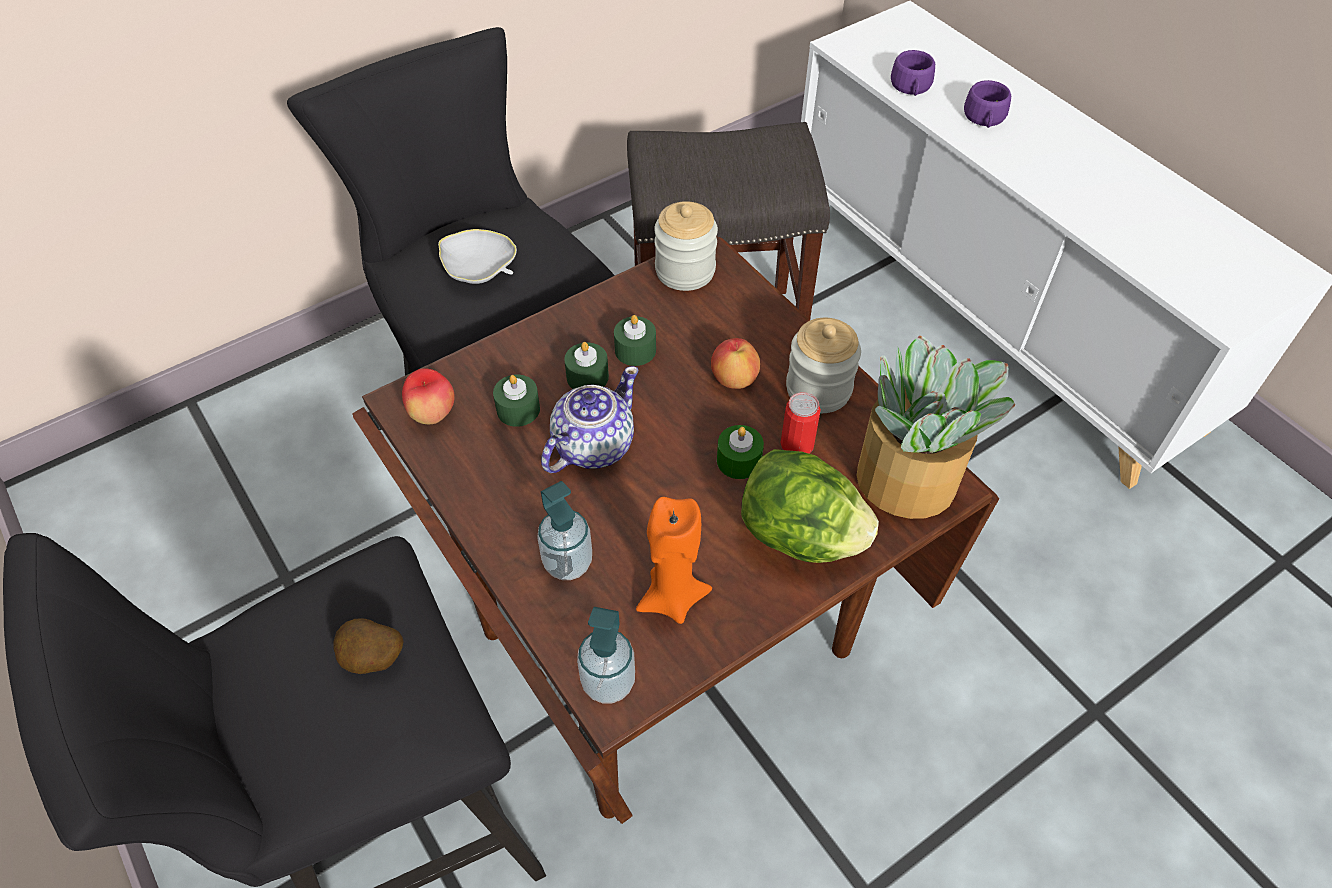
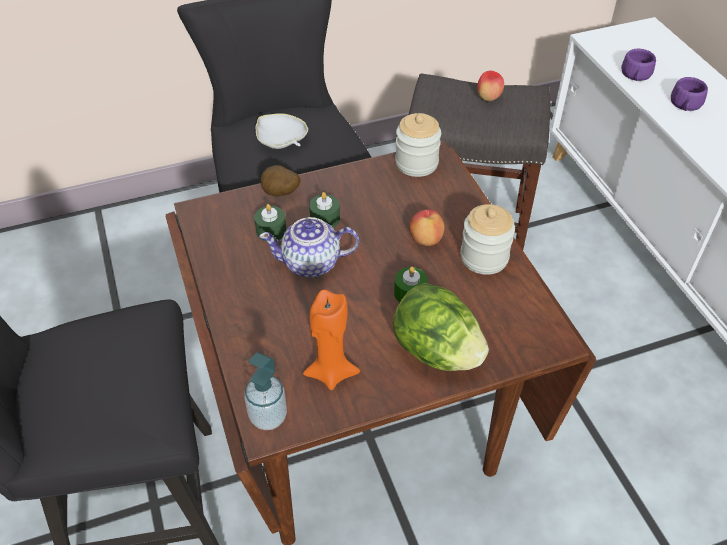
camera: 15 degrees right, 5 degrees down
(373, 660) = (126, 371): potato -> potato (280, 194)
(433, 415) = (214, 223): apple -> apple (488, 98)
(568, 563) = (269, 334): soap dispenser -> none
(592, 446) = (312, 263): teapot -> teapot turned 150 degrees counterclockwise
(635, 350) = (363, 208): green candle -> none
(797, 444) = (455, 291): can -> none
(908, 482) = (528, 332): potted plant -> none

